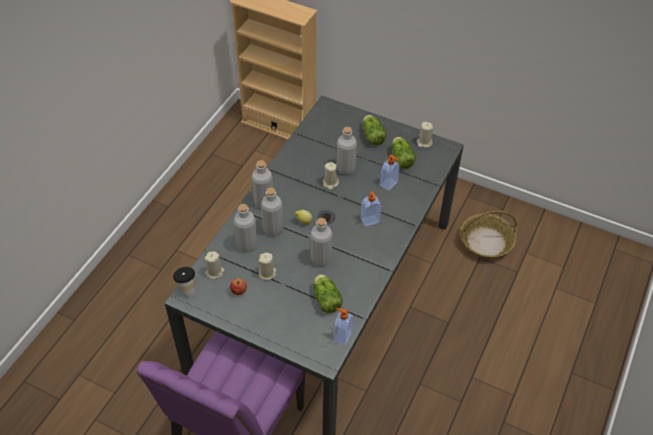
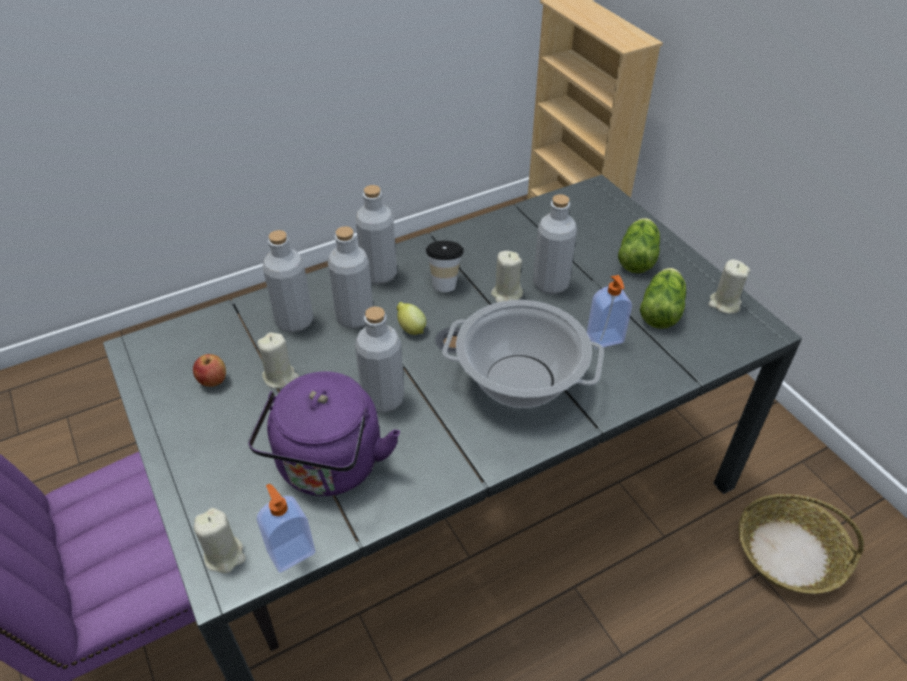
camera: 35 degrees right, 5 degrees down
(187, 289) = (150, 340): cup -> cup (444, 283)
(215, 272) = (211, 335): beige candle -> beige candle (224, 555)
(326, 298) = (329, 468): lettuce -> purple kettle
(370, 221) = (521, 381): soap dispenser -> cooking pot

